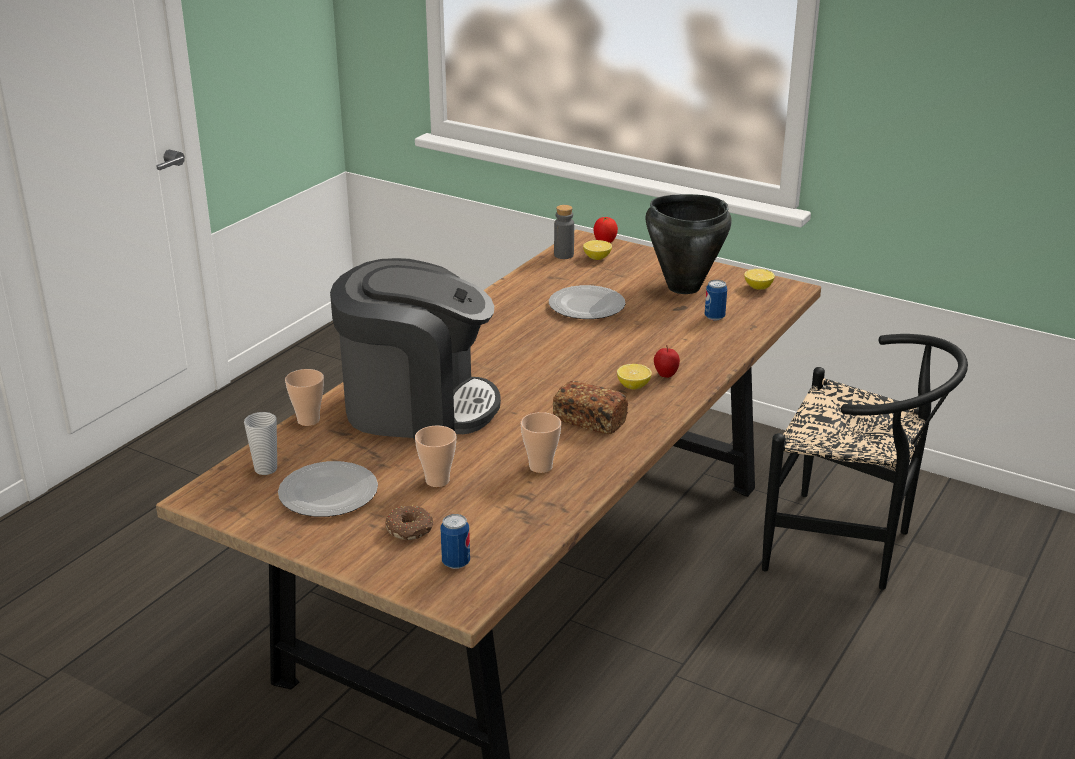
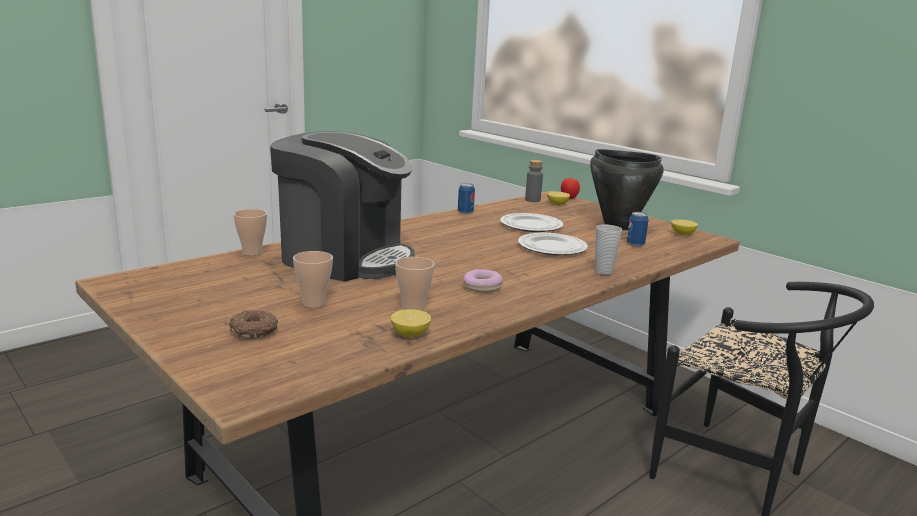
camera: 15 degrees right, 10 degrees down
(266, 469) = (184, 274): cup -> cup (603, 272)
(328, 492) = (215, 295): plate -> plate (552, 247)
(456, 562) = (269, 363): can -> can (465, 212)
(589, 420) = (482, 287): bread -> donut
(633, 386) = (537, 273): lemon -> lemon (410, 334)
(665, 375) = (571, 271): apple -> none

